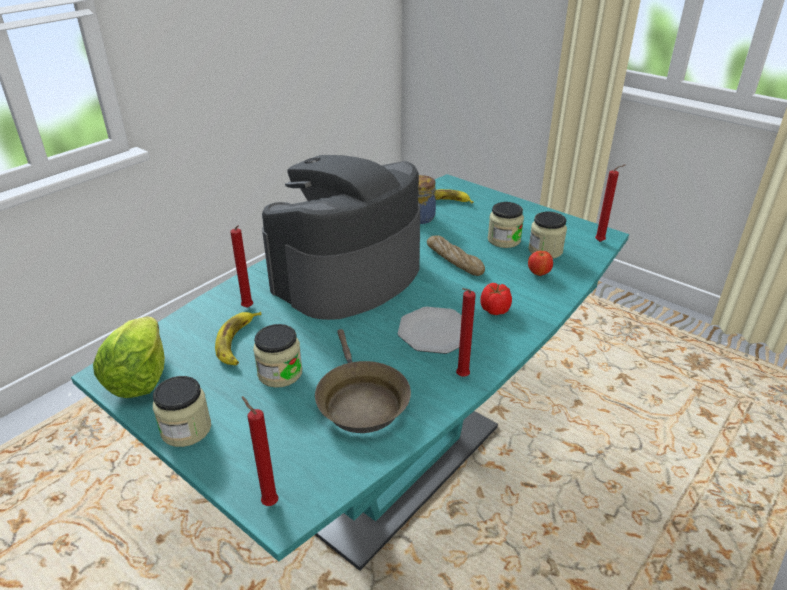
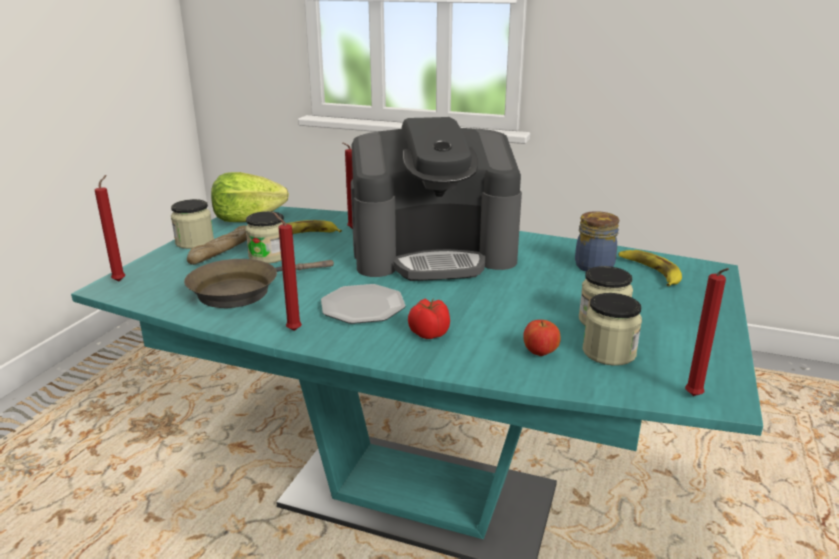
camera: 70 degrees right, 10 degrees down
(347, 276) = (434, 253): coffee machine -> coffee machine turned 150 degrees clockwise
(454, 261) = (516, 298): bread -> bread (222, 252)

